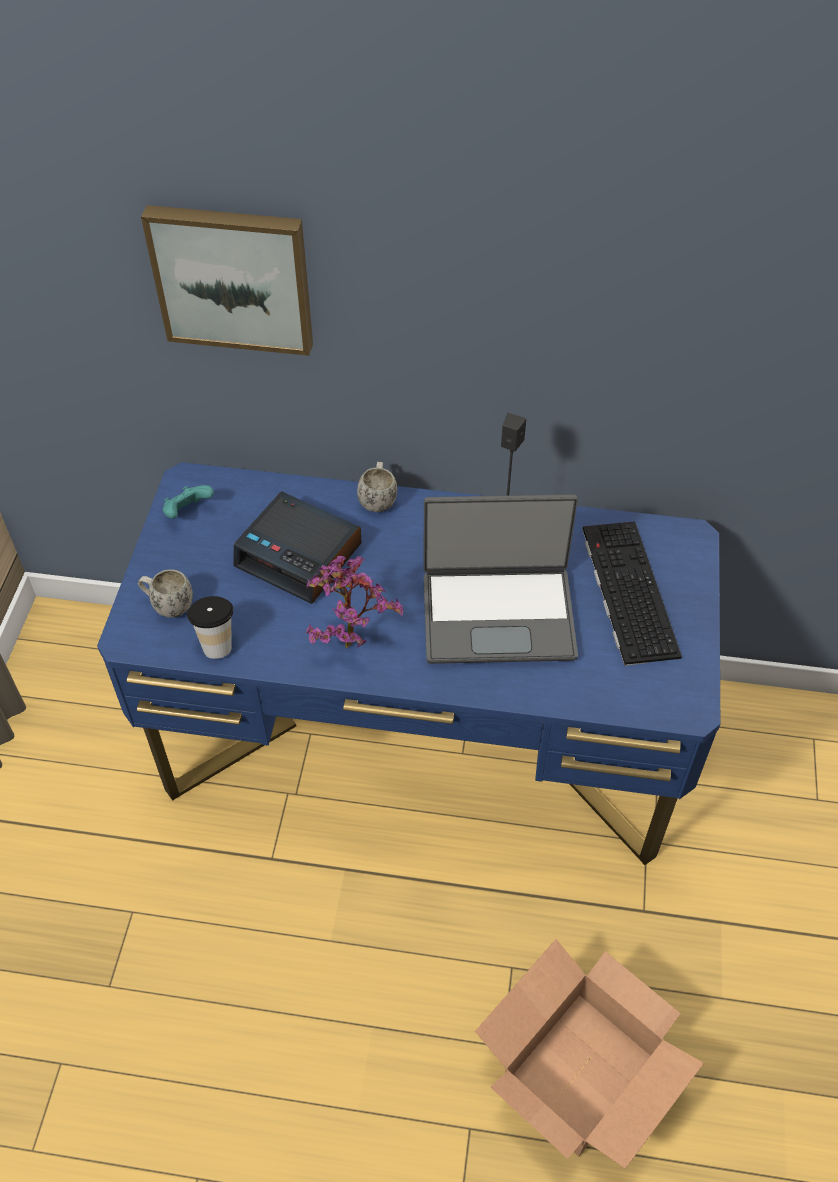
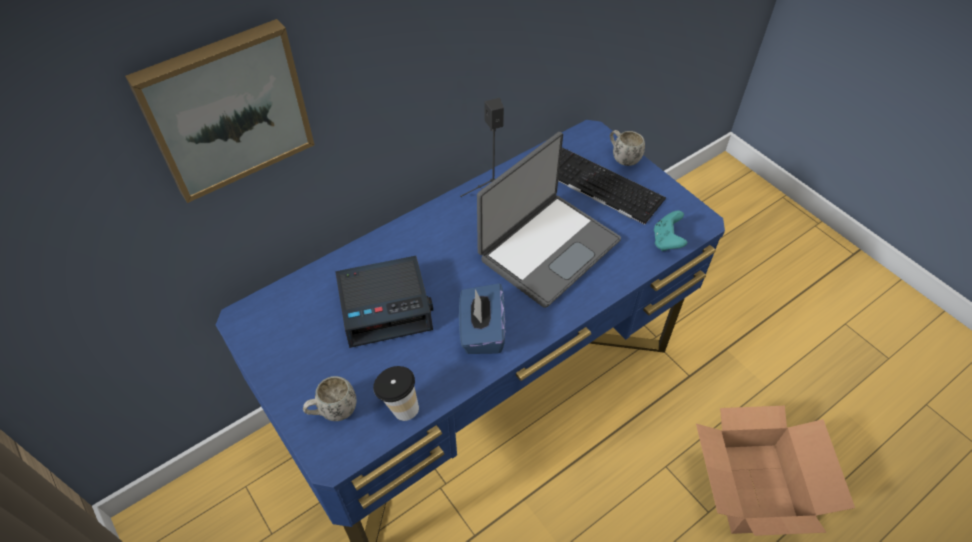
camera: 45 degrees left, 0 degrees up
(188, 512) = (269, 338): turquoise game controller -> turquoise game controller (667, 241)
(350, 638) = (481, 332): potted plant -> blue tissue box
(378, 499) = (393, 235): white mug -> white mug (622, 157)

